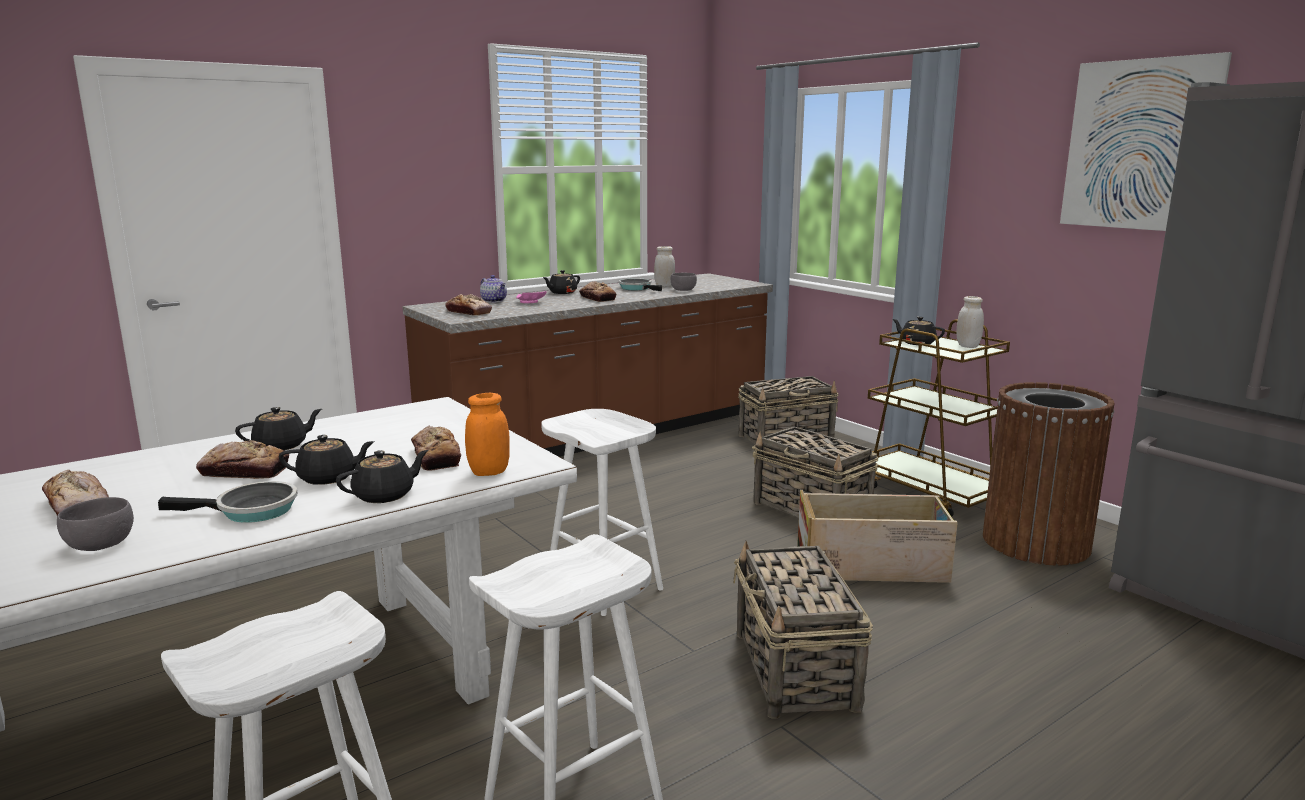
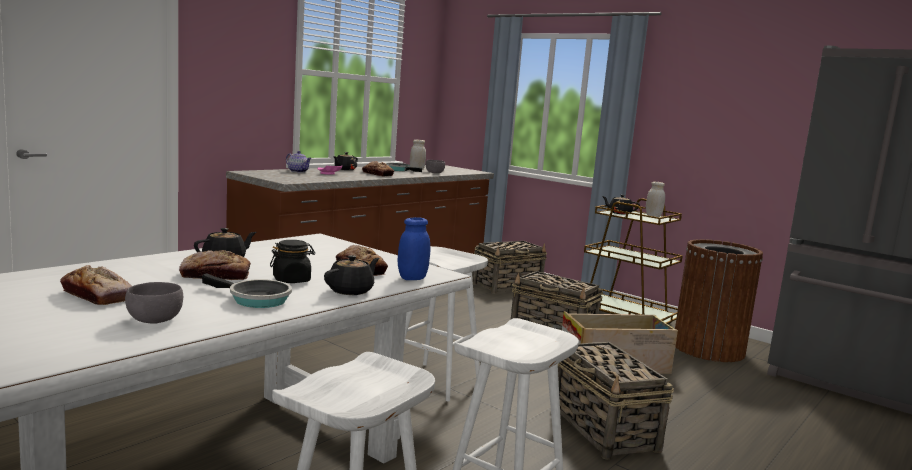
camera: 15 degrees left, 5 degrees down
(250, 511) = (255, 299): frying pan -> frying pan turned 45 degrees clockwise
(328, 478) = (291, 280): black teapot -> black jar
(469, 312) = (288, 177): bread -> none
(489, 472) = (412, 278): orange jar -> blue jar
(1139, 145) = (767, 86): picture -> none

